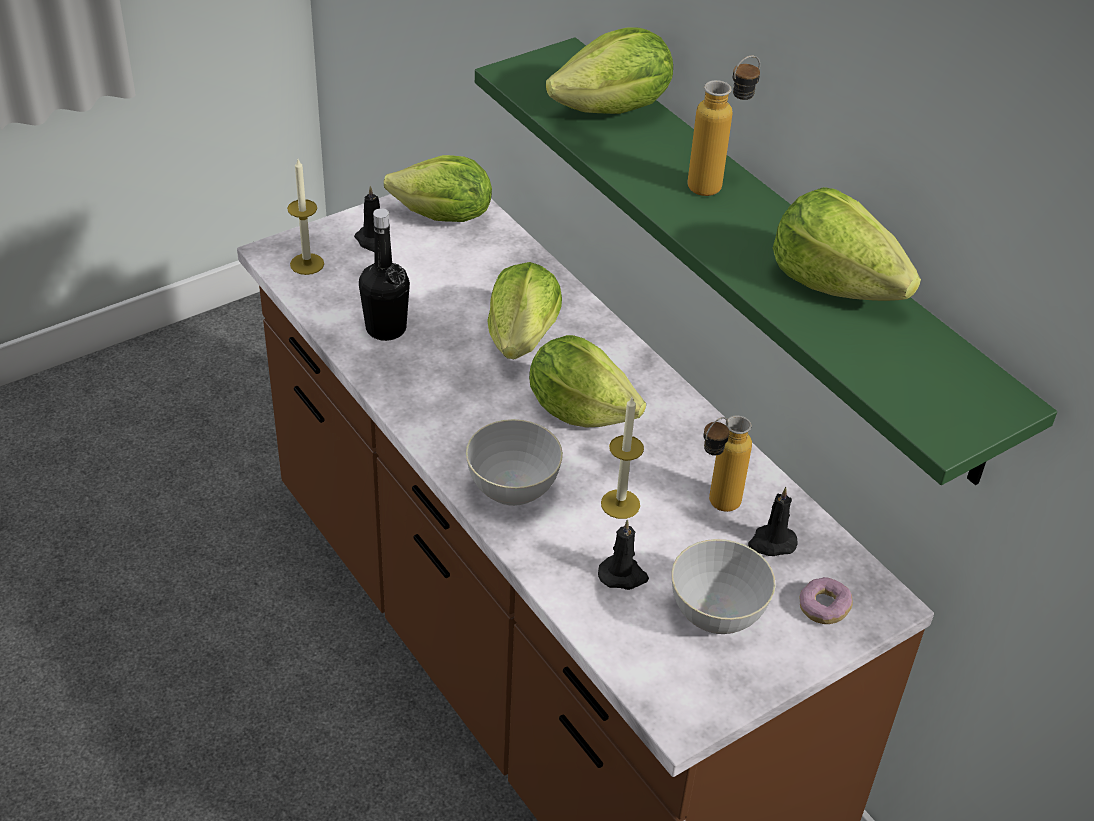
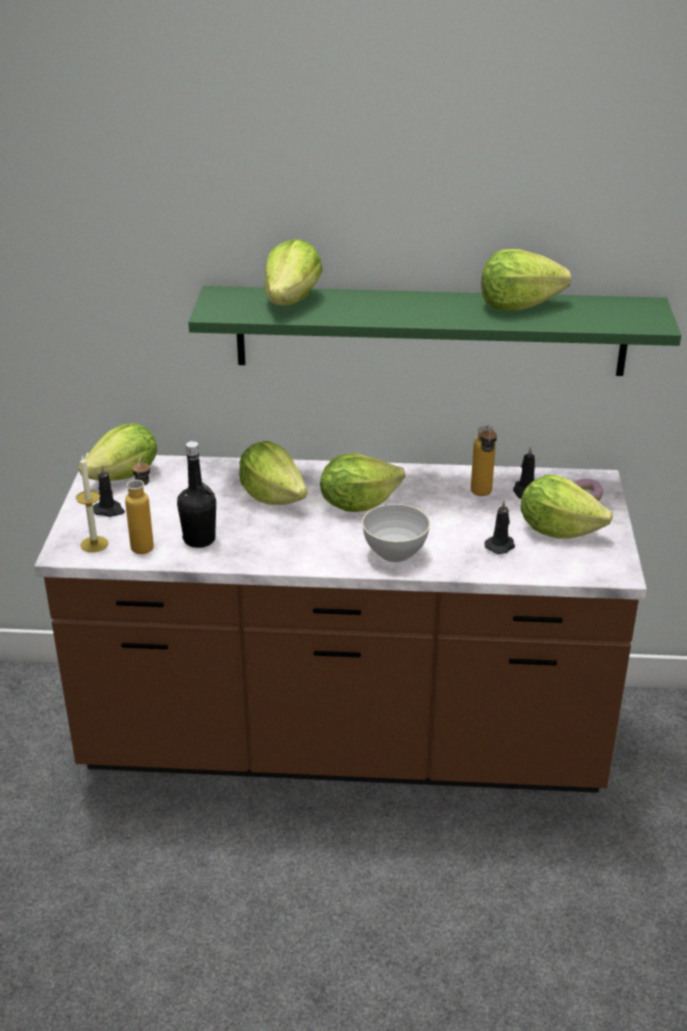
camera: 50 degrees left, 10 degrees down
(620, 504) = (446, 523): candle -> none
(716, 183) = (398, 301): bottle -> bottle (145, 543)
(716, 614) = (558, 530): grey bowl -> lettuce

